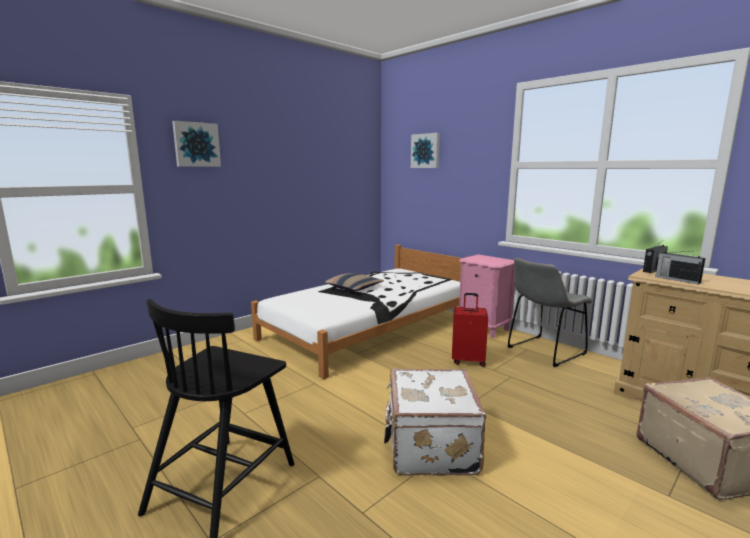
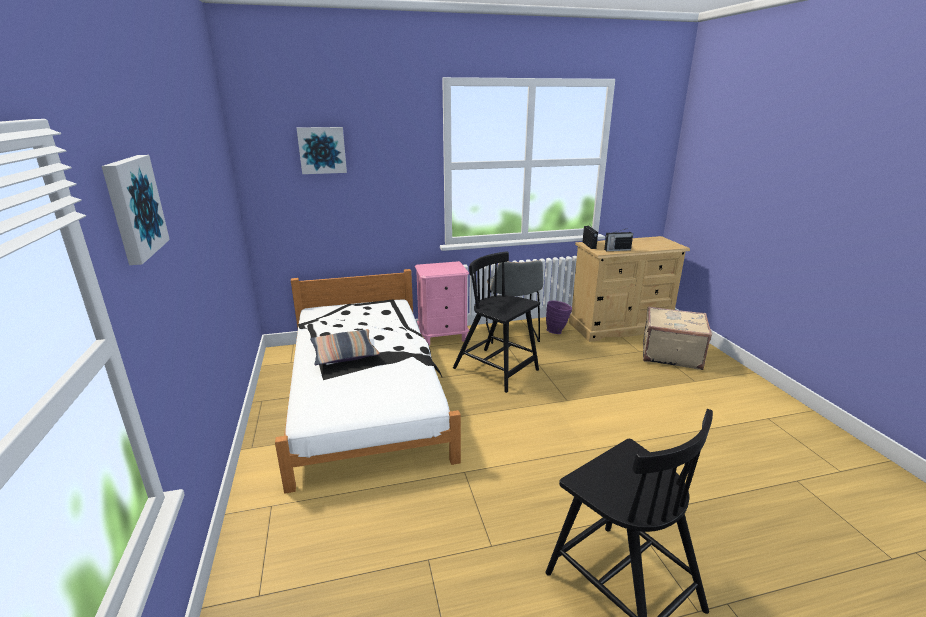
camera: 60 degrees left, 10 degrees up
(429, 446) = (614, 442): white suitcase -> none
(468, 360) = (497, 370): red suitcase -> black chair
(597, 371) = (557, 331): none -> purple vase

